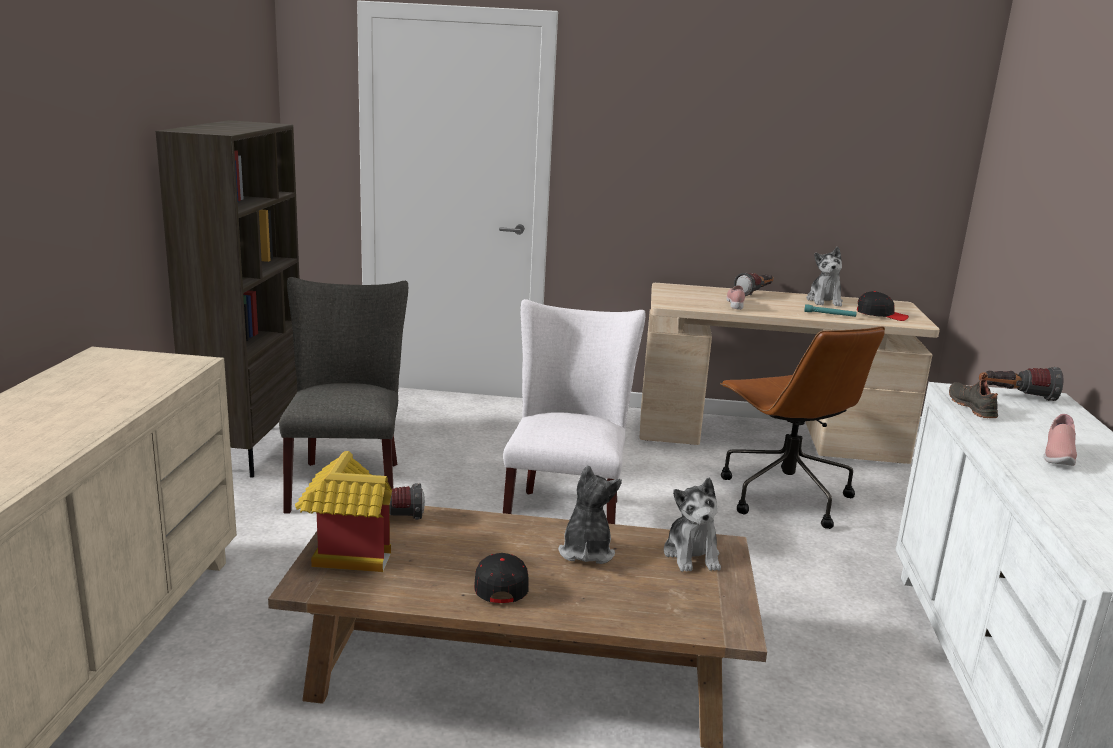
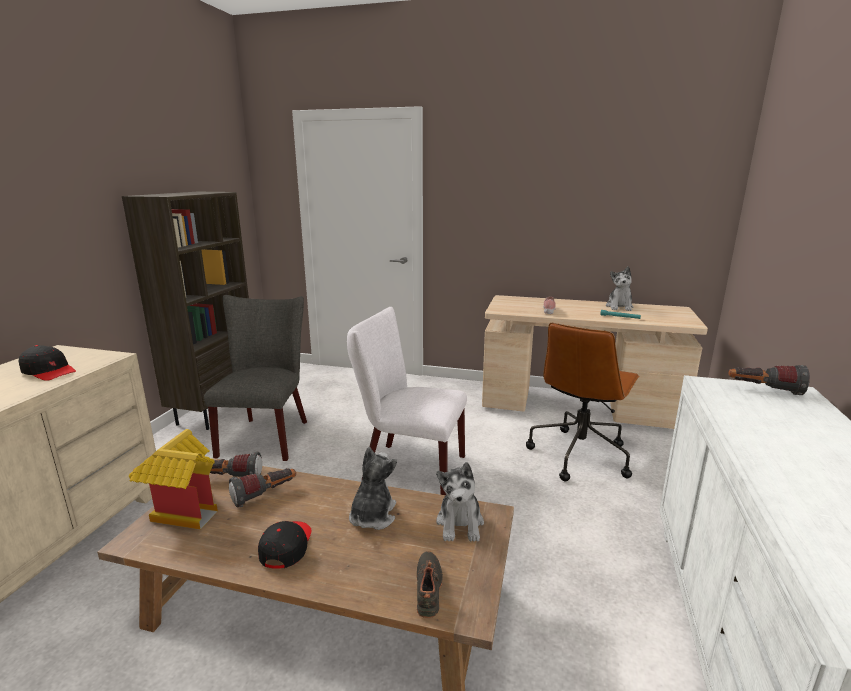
camera: 10 degrees right, 0 degrees up
(565, 517) = (407, 468): white chair -> white chair turned 90 degrees counterclockwise
(755, 293) = (568, 302): flashlight -> flashlight (265, 495)
(783, 496) = (579, 454): brown office chair -> brown office chair turned 45 degrees clockwise
(881, 315) = (661, 317): black cap -> black cap (49, 371)
(973, 407) = (720, 400): black shoe -> black shoe (429, 588)
(1057, 456) = (799, 457): pink shoe -> none

